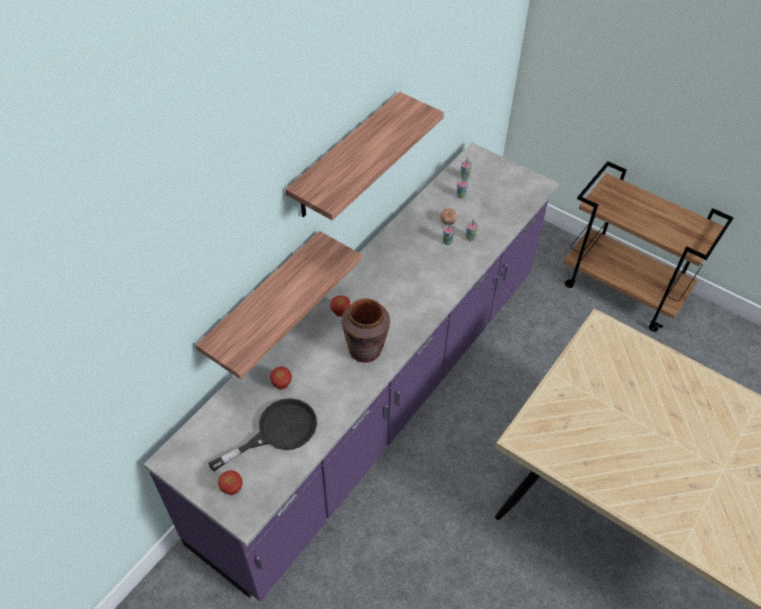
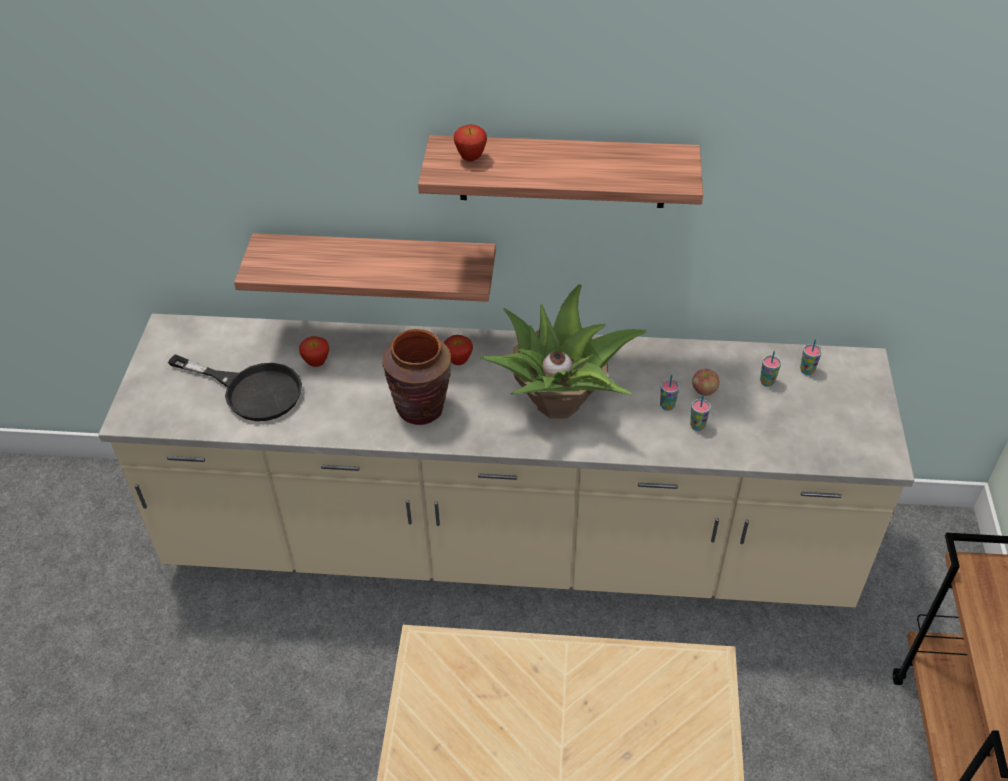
camera: 60 degrees right, 5 degrees down
(232, 489) = (157, 392): apple -> apple (471, 159)
(378, 400) = (506, 546): purple counter -> beige counter
(410, 284) = (560, 402): none -> potted plant

